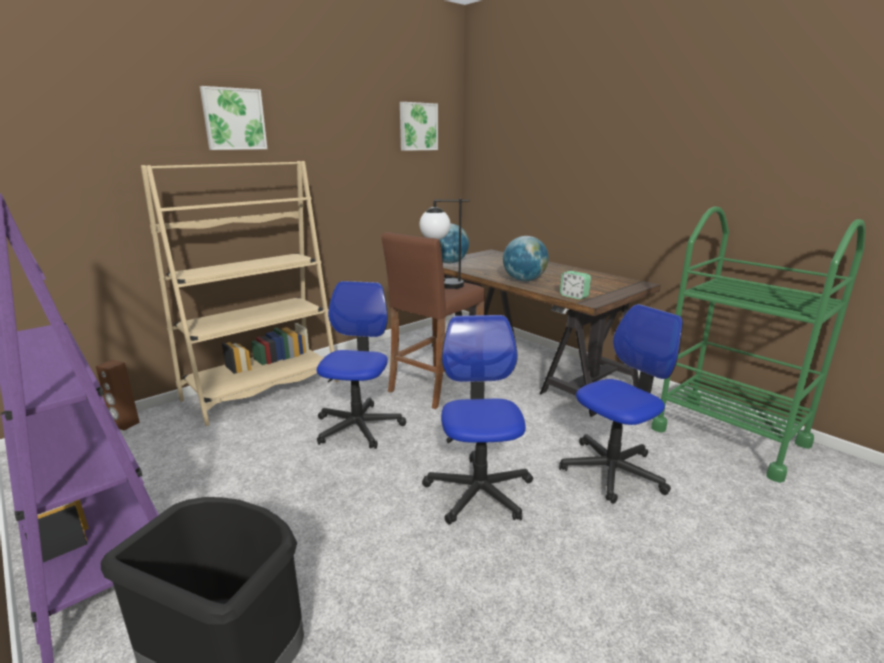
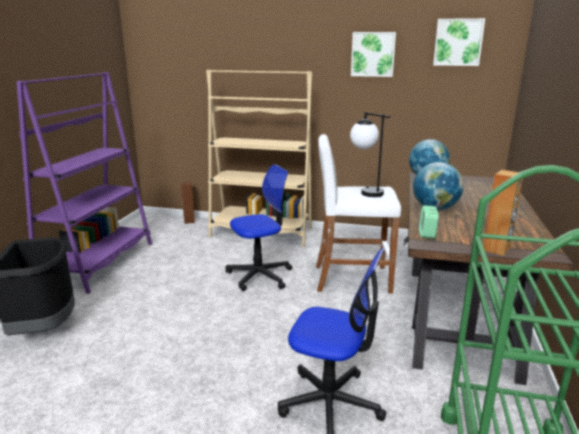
camera: 55 degrees right, 0 degrees up
(234, 119) = (281, 39): picture -> picture (373, 54)
(435, 385) = (351, 279): brown stool -> white stool
(479, 491) = (234, 346): office chair -> none
(622, 290) = (496, 249): none -> brown speaker

